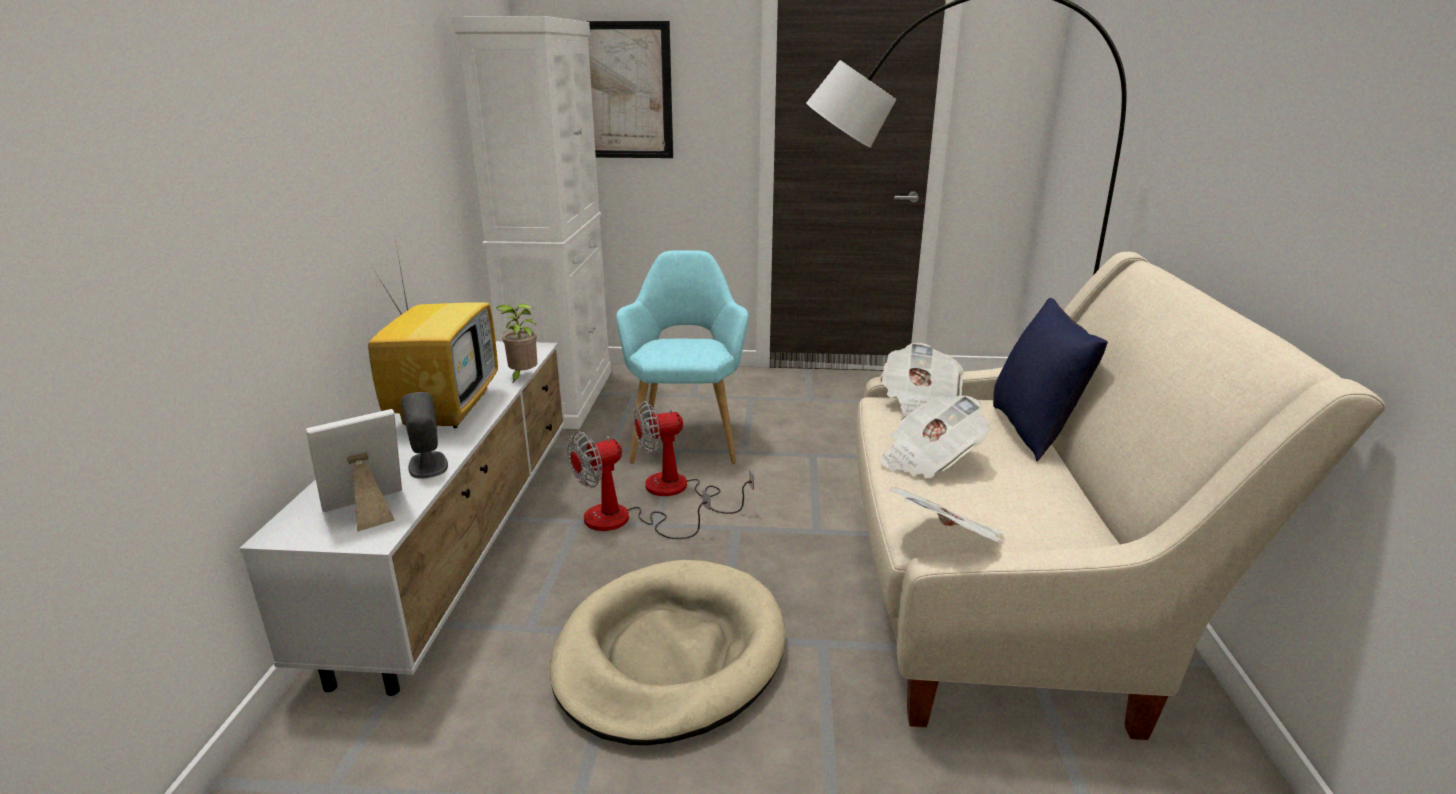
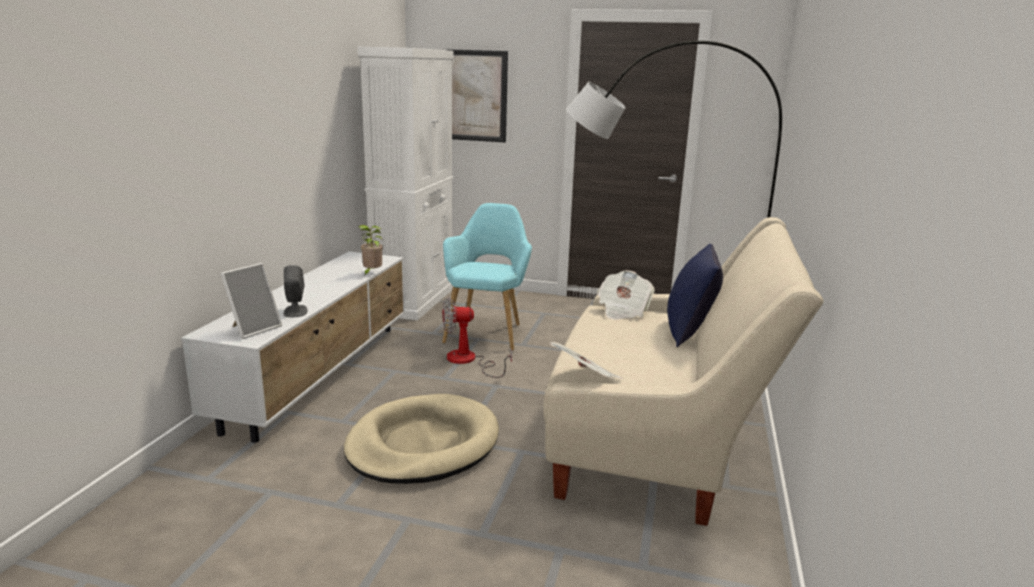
camera: 10 degrees right, 5 degrees down
(367, 511) = (253, 329): picture frame -> picture frame turned 150 degrees clockwise
(445, 408) = (317, 285): television -> none
(623, 521) = (424, 374): fan -> none
(929, 460) = (605, 339): newspaper -> none

